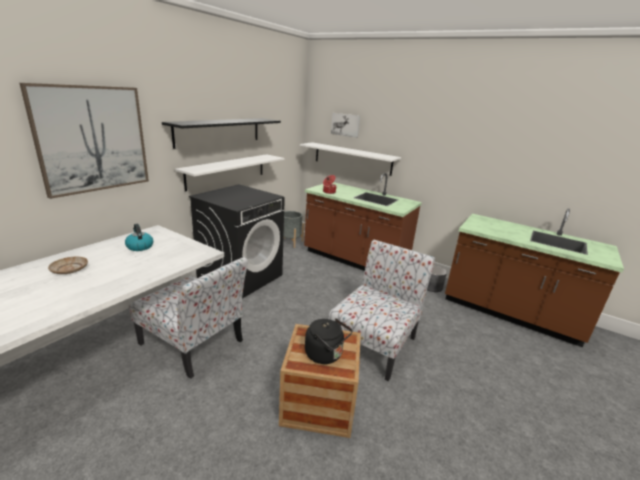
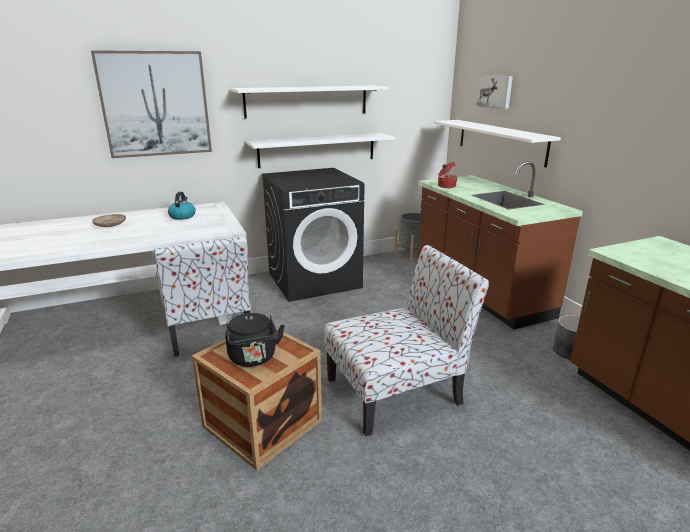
camera: 35 degrees right, 0 degrees up
(219, 131) = (307, 101): black shelf -> white shelf

